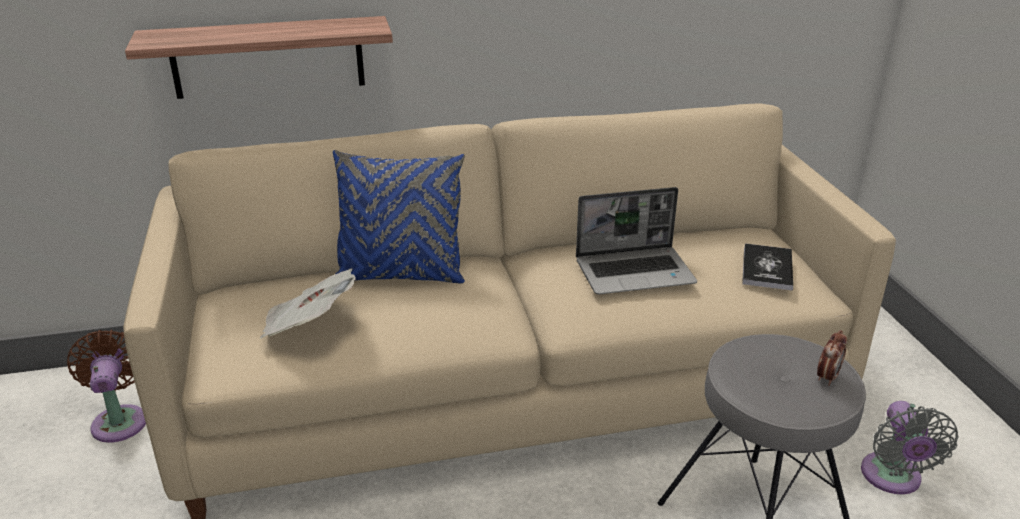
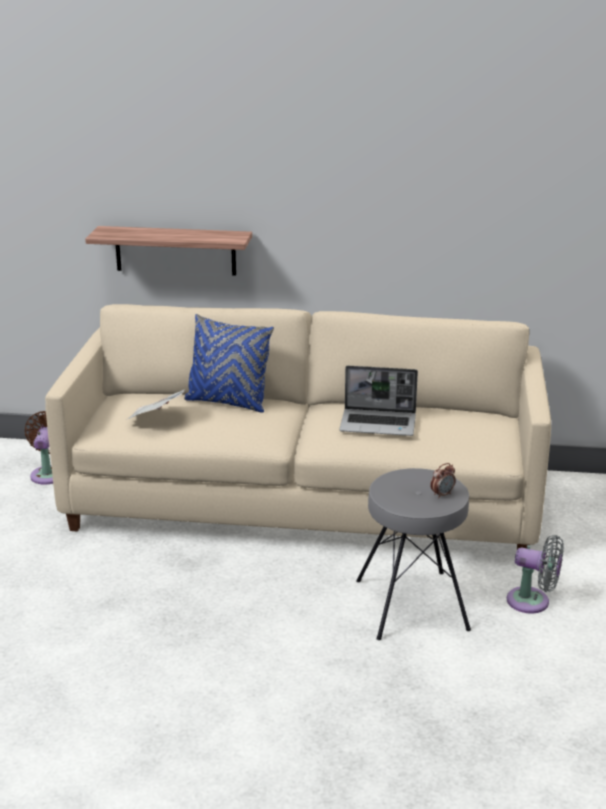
camera: 20 degrees right, 5 degrees down
(767, 268) = (476, 438): book -> none
(892, 478) = (532, 602): grey fan -> grey fan turned 90 degrees counterclockwise

